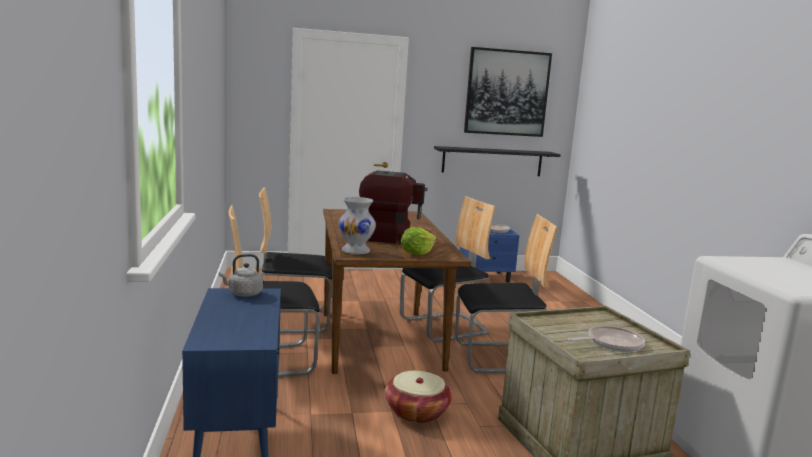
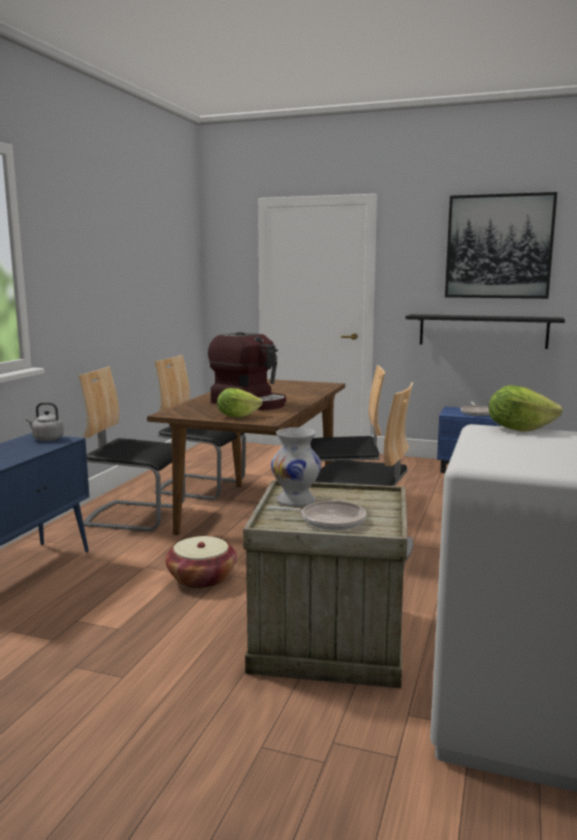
camera: 30 degrees right, 0 degrees up
(355, 251) = (181, 411): white vase -> white vase (295, 500)
(738, 258) = (518, 429): none -> lettuce

